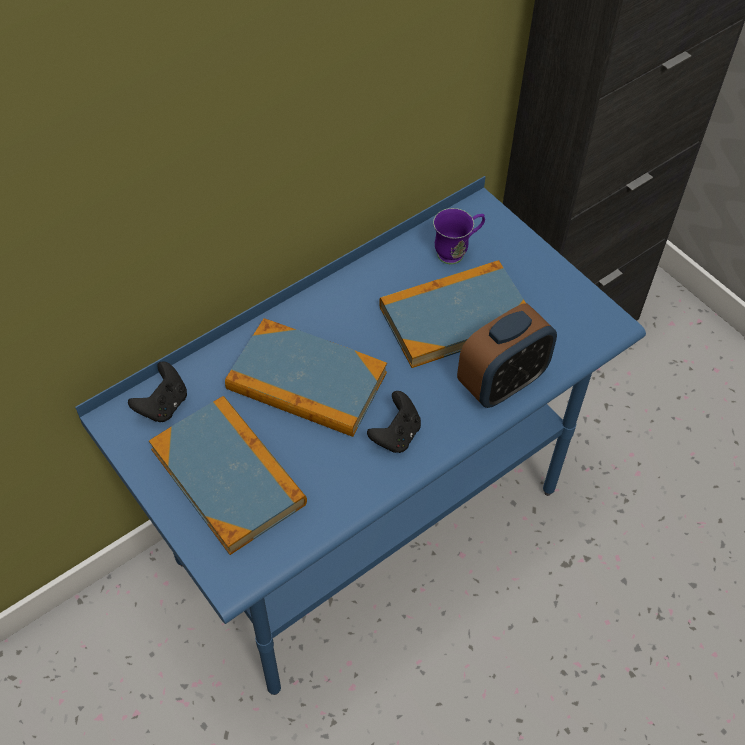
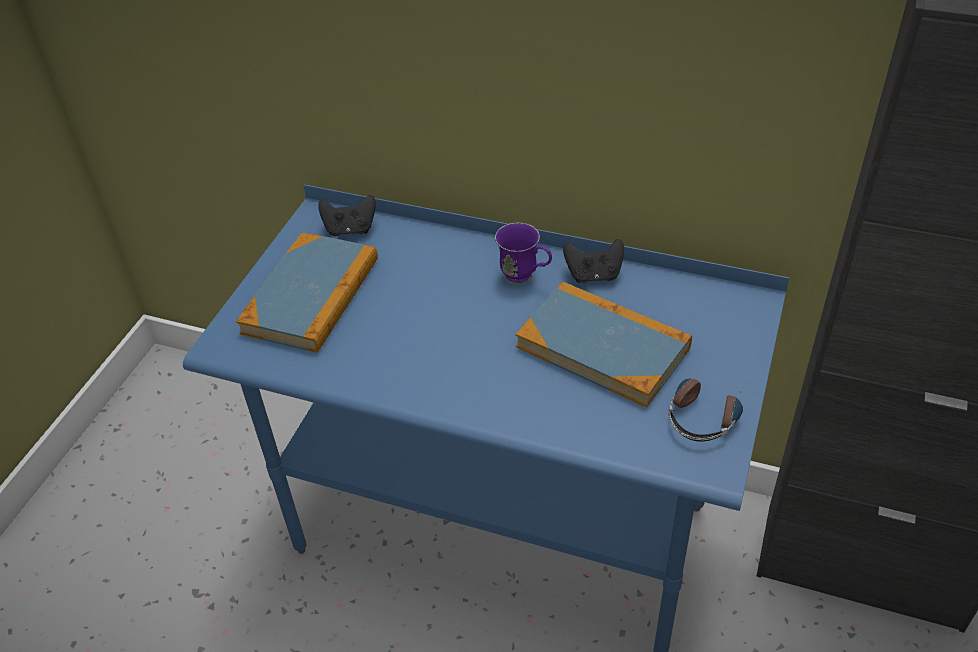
camera: 60 degrees right, 10 degrees down
(307, 382) = (441, 292): book -> none
(396, 435) = (433, 372): black game controller -> black game controller (594, 275)
(457, 252) = (681, 311): purple mug -> purple mug (525, 278)
(501, 383) = (557, 416): alarm clock -> none
(560, 299) = (706, 412): none -> headphones

